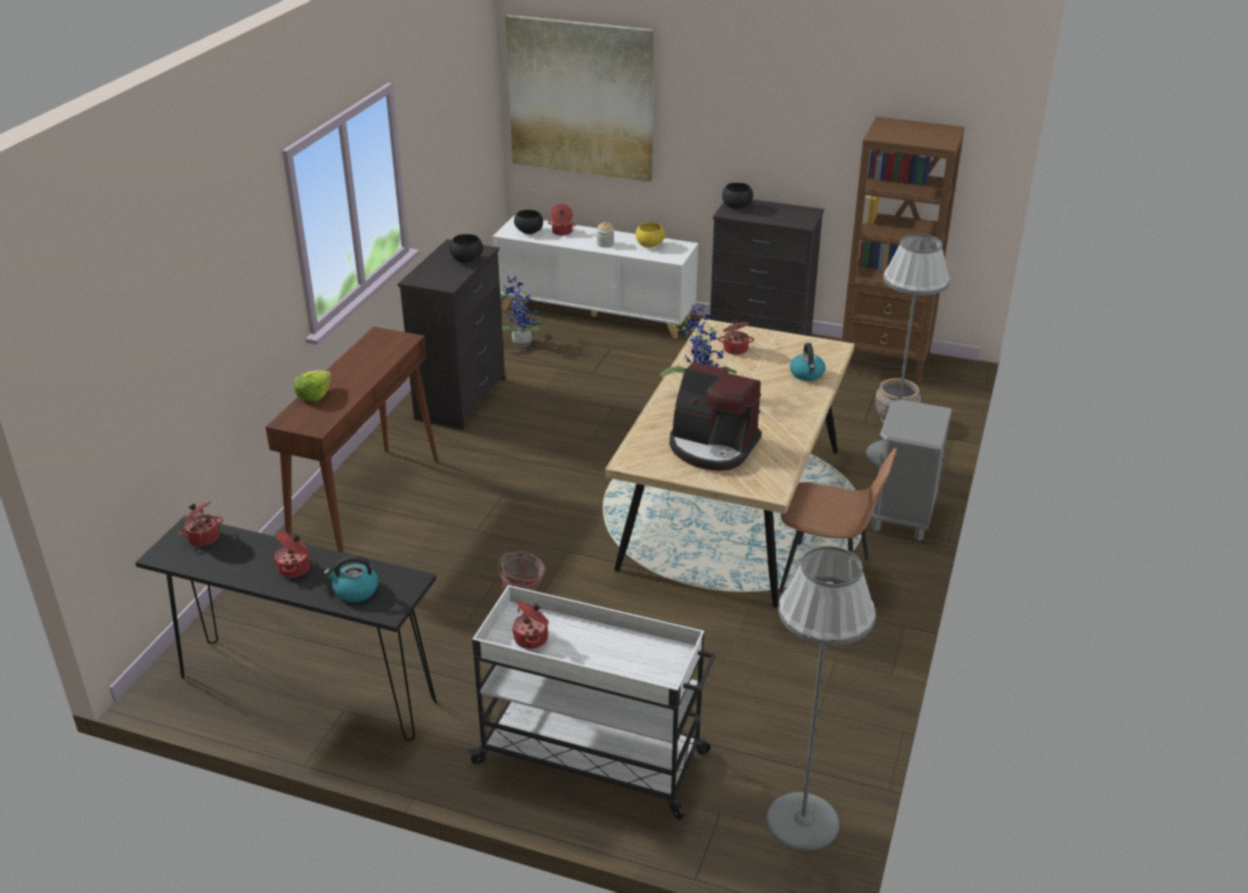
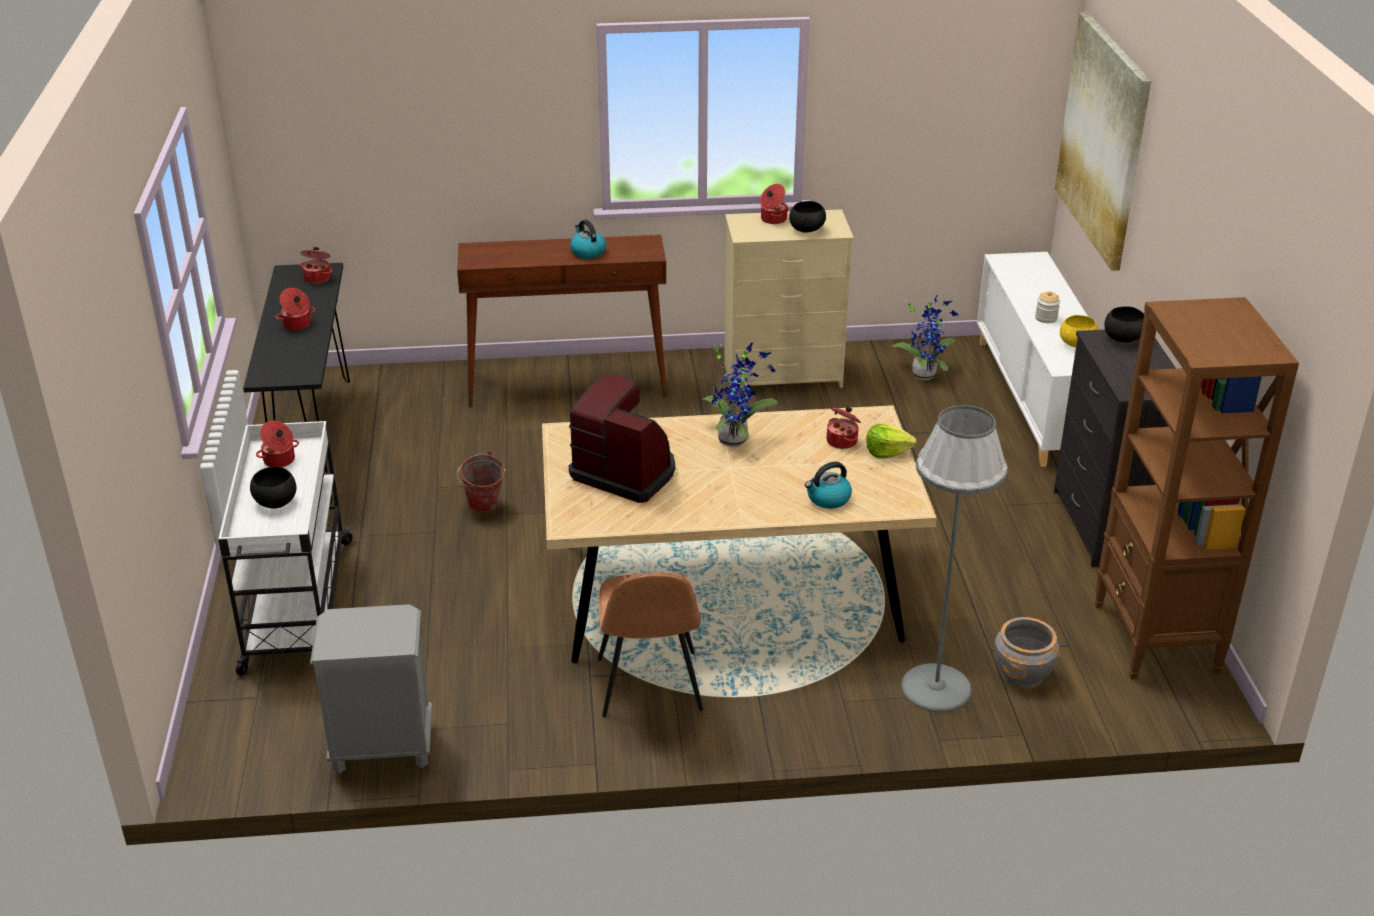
camera: 65 degrees right, 0 degrees up
(314, 395) = (521, 246): lettuce -> lettuce (887, 452)
(355, 591) = (281, 357): kettle -> kettle (587, 252)
(462, 398) = (784, 375): black dresser -> beige dresser
(528, 232) = (1018, 269): black bowl -> black bowl (275, 502)
(562, 232) = (1042, 287): cooking pot -> cooking pot (773, 219)
(712, 447) = (625, 472): coffee machine -> coffee machine turned 120 degrees clockwise
(803, 821) = (264, 751): grey floor lamp -> none
(902, 516) = (808, 722): grey nightstand -> grey nightstand (382, 747)

